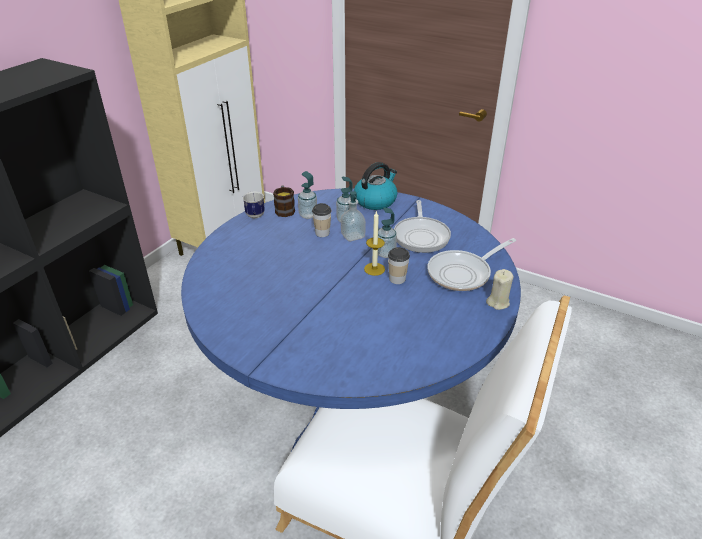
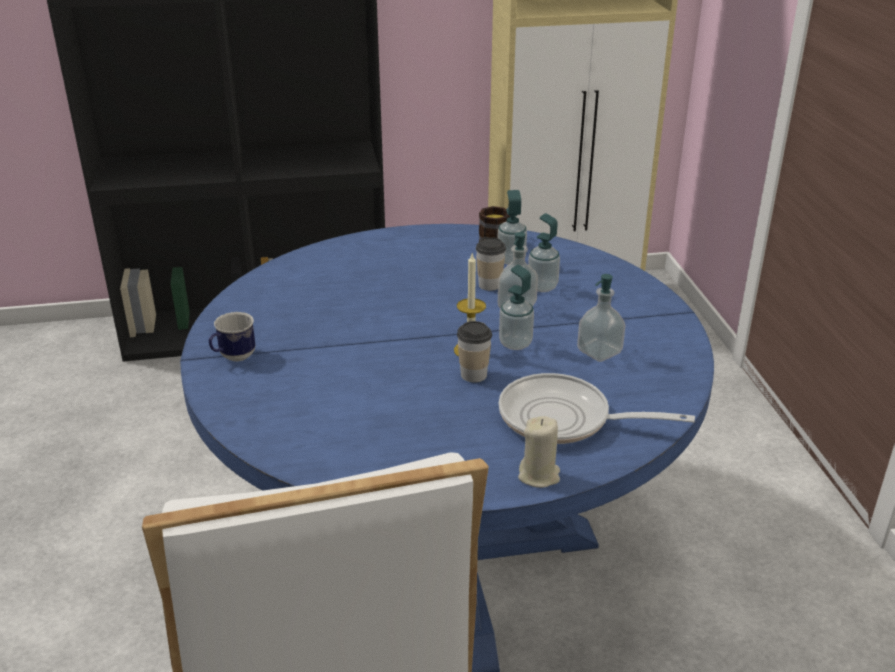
camera: 50 degrees right, 5 degrees down
(255, 216) = (454, 234): mug -> mug (233, 357)
(375, 200) = (622, 286): kettle -> none
(421, 236) = (599, 352): frying pan -> soap dispenser

